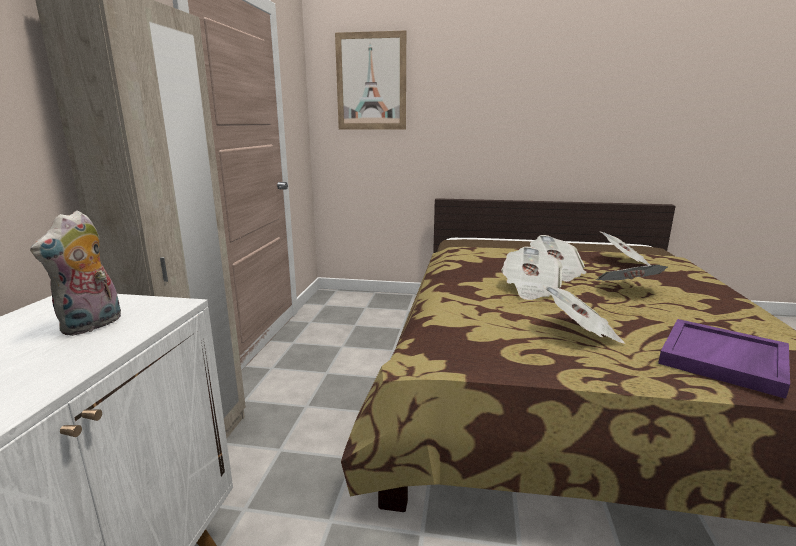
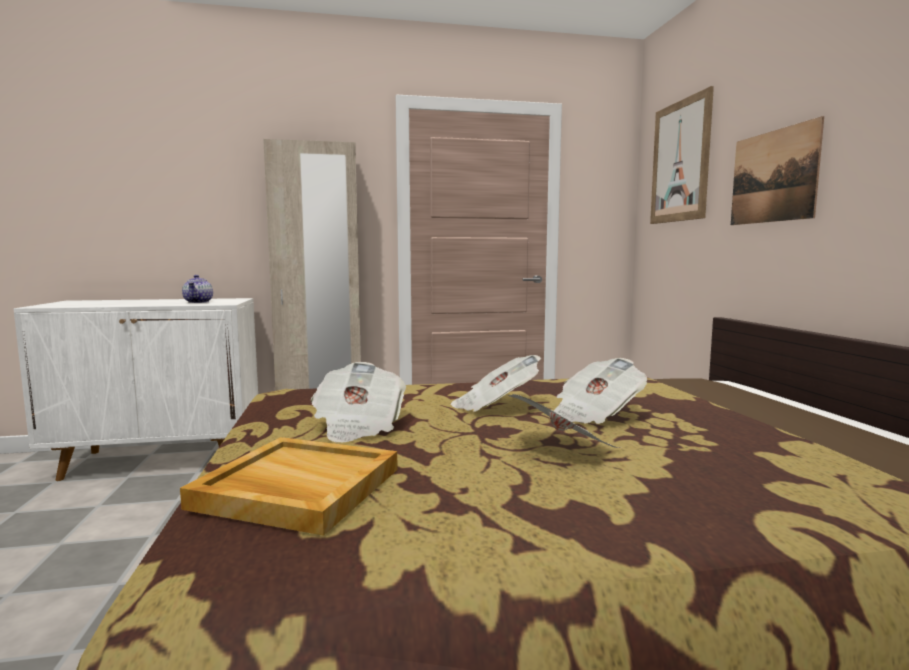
camera: 70 degrees right, 10 degrees down
(92, 325) = (198, 302): plush toy -> teapot
(468, 108) = (773, 176): none -> picture
(625, 263) = (756, 456): newspaper -> none
(723, 360) = (296, 488): purple tray -> beige tray

